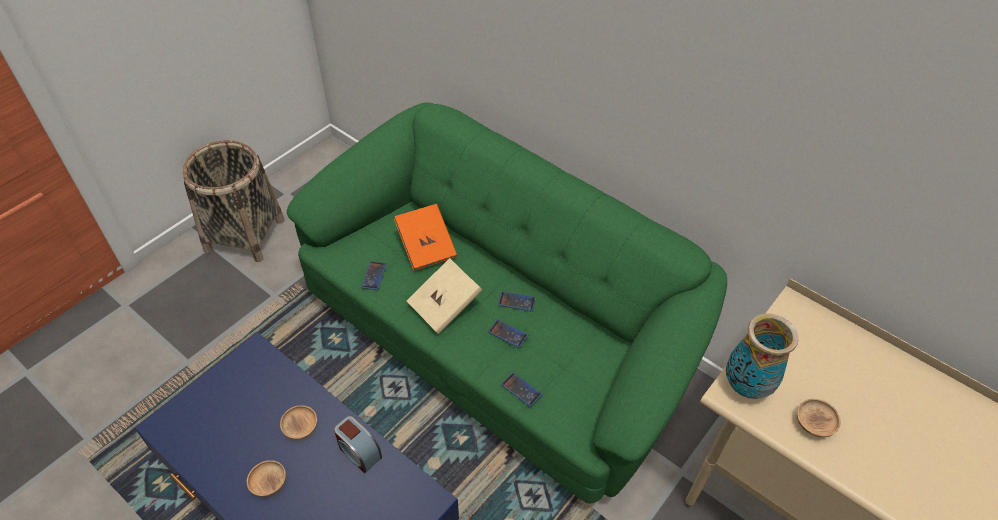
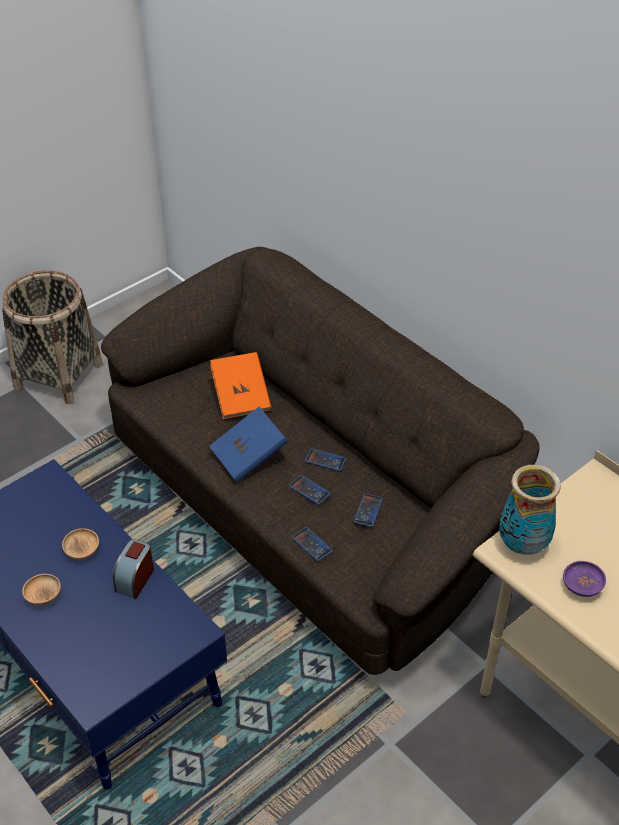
camera: 10 degrees right, 5 degrees down
(359, 452) = (135, 579): alarm clock -> alarm clock turned 60 degrees clockwise
(374, 276) = (181, 420): phone -> phone (368, 510)
(445, 306) = (249, 456): beige book -> blue book
(496, 339) = (309, 508): green sofa -> brown sofa
(813, 424) = (582, 586): brown bowl -> purple bowl

